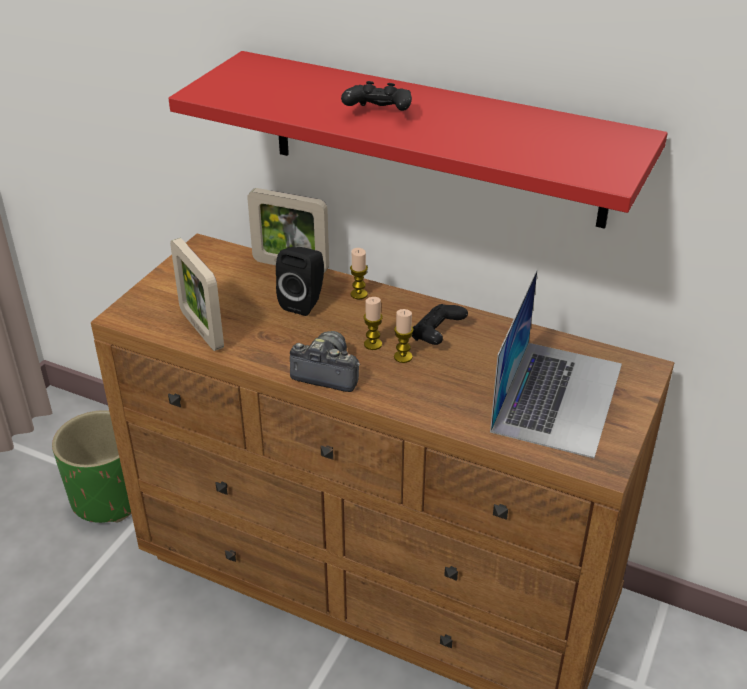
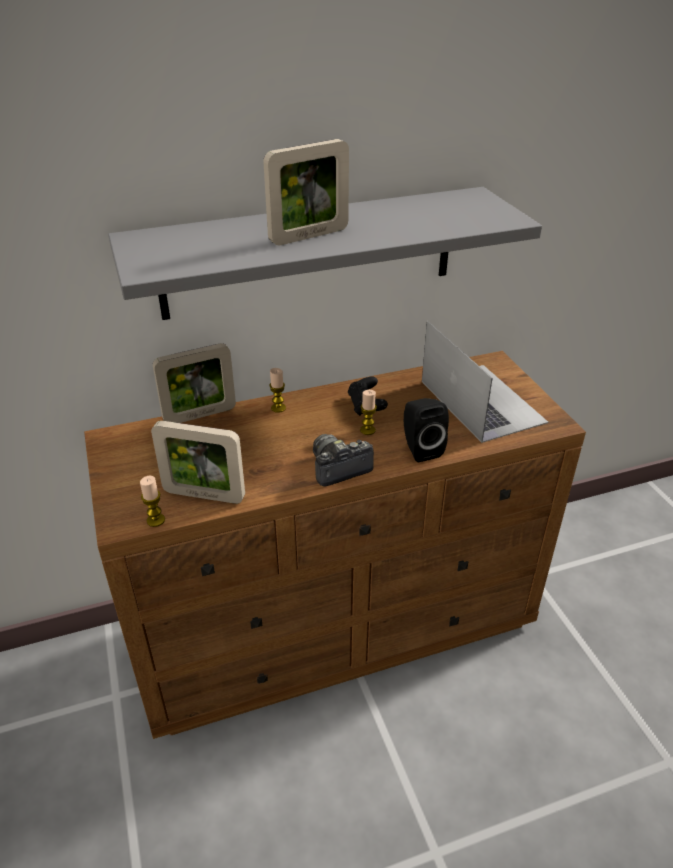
camera: 45 degrees left, 0 degrees up
(109, 498) = (72, 724): green planter -> none
(304, 302) = (250, 433): black speaker -> black speaker (420, 449)
(373, 344) = (337, 433): candle -> candle (156, 520)
(378, 113) = (309, 236): black game controller -> picture frame
(435, 139) = (310, 253): red shelf -> grey shelf

